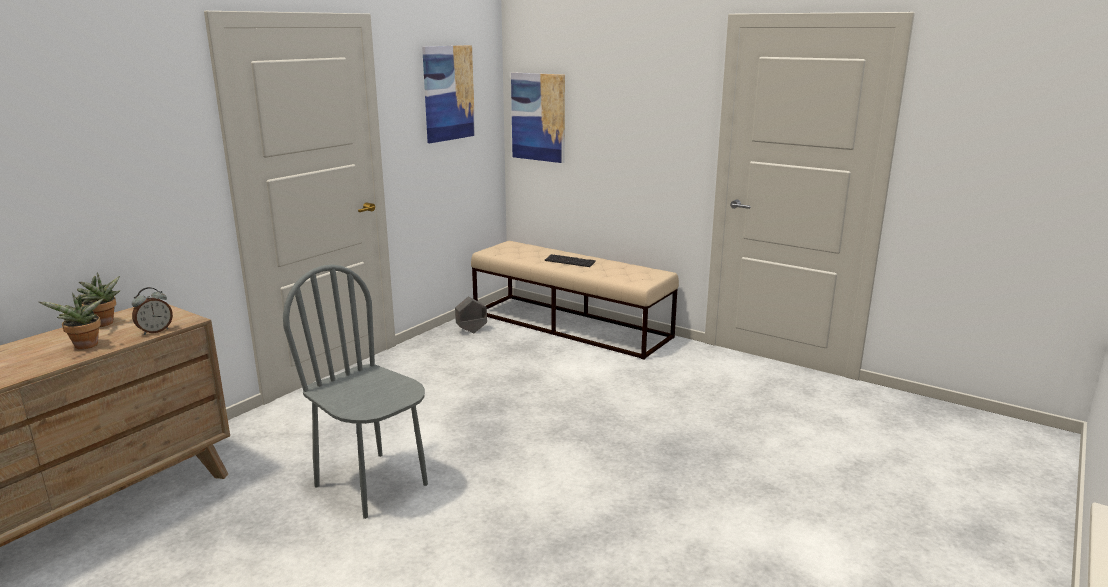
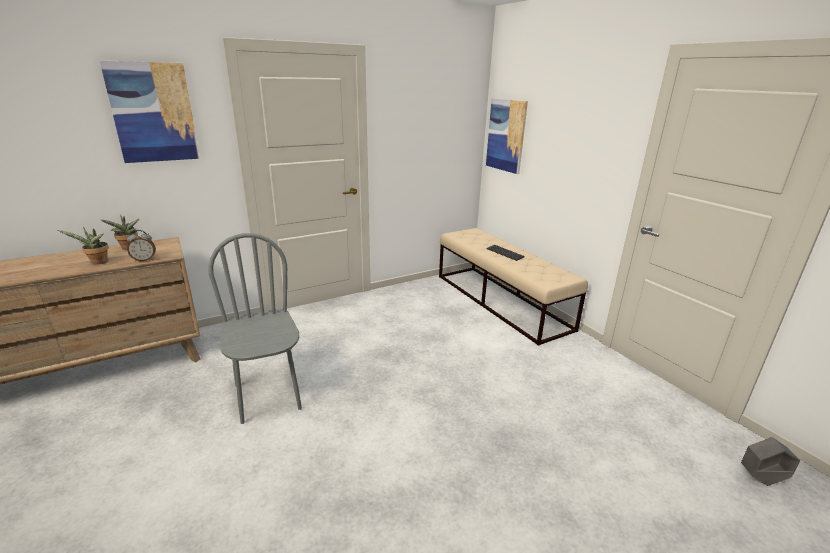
camera: 25 degrees right, 5 degrees up
(448, 93) = (433, 111): picture -> picture (153, 113)
(471, 331) = (427, 290): grey planter -> grey planter (761, 478)

